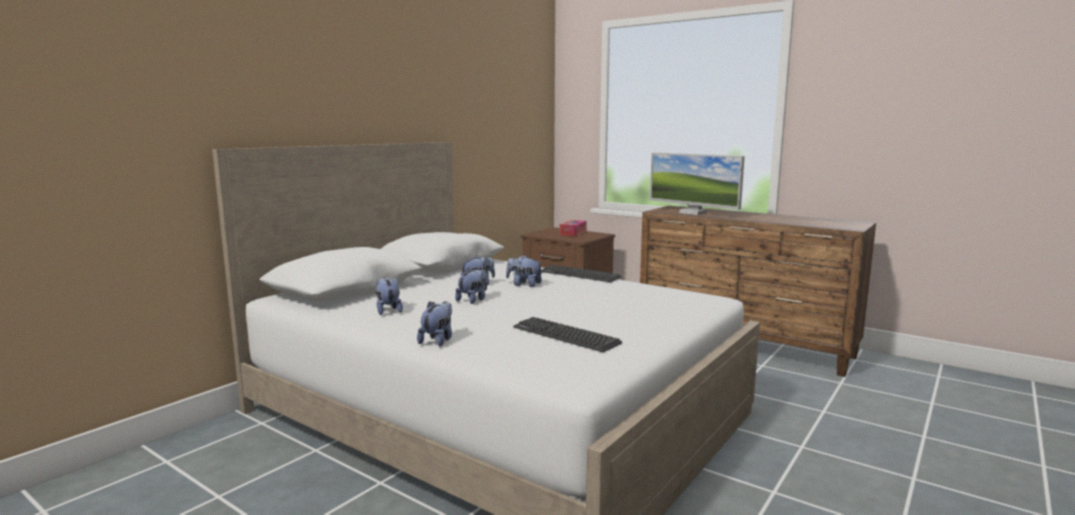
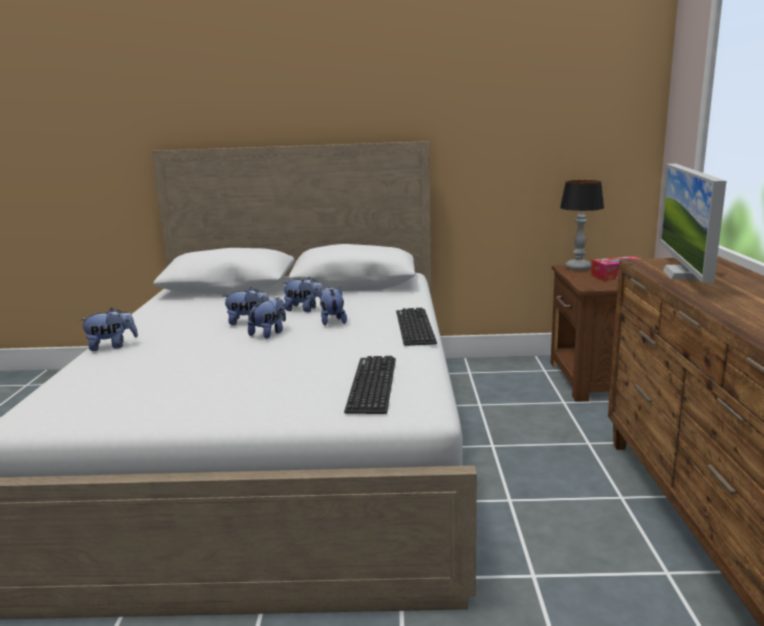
camera: 55 degrees right, 5 degrees up
(388, 311) = (182, 312): plush toy -> plush toy (269, 333)
(539, 233) = (577, 268): none -> table lamp
(565, 335) = (165, 380): keyboard -> keyboard (372, 385)

